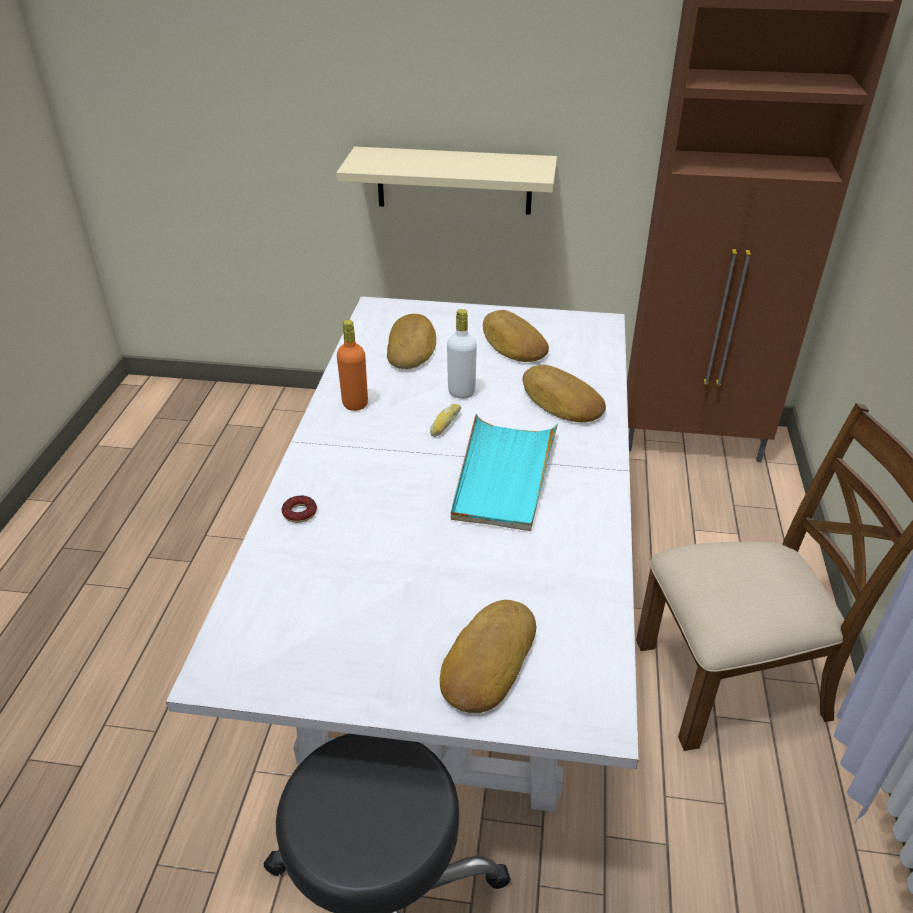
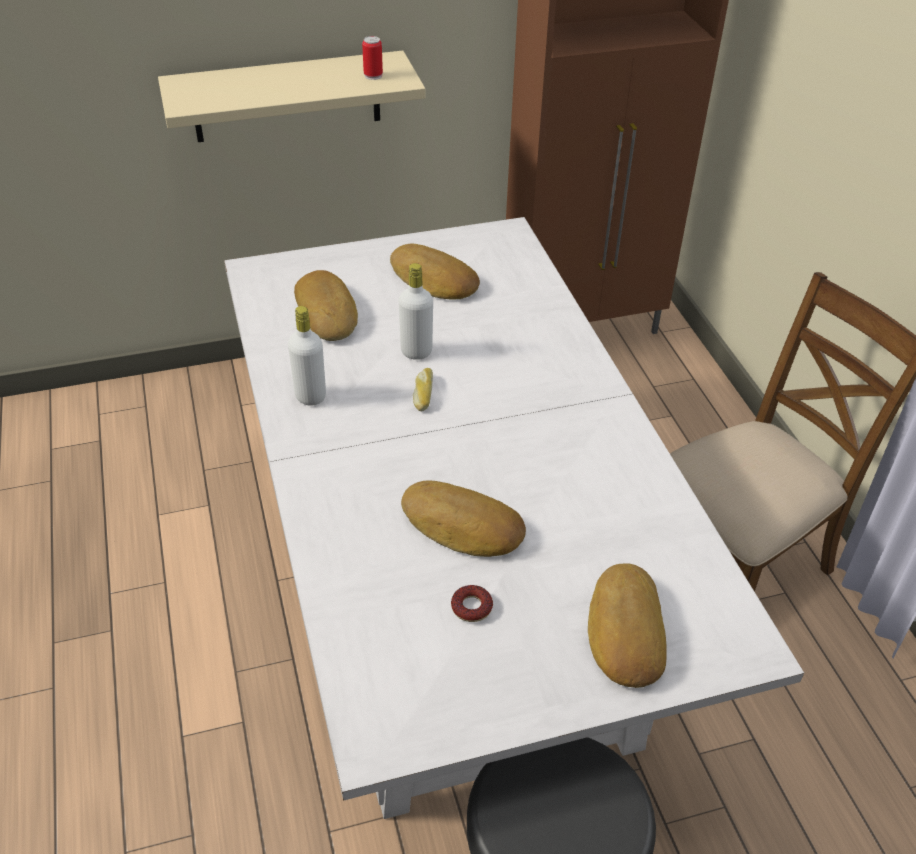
camera: 25 degrees left, 5 degrees up
(300, 513) = (338, 541): donut -> donut (471, 607)
(355, 404) = (310, 396): orange bottle -> white bottle
(503, 476) = (519, 434): turquoise tray -> none
(517, 168) = (373, 75): none -> can
(560, 402) = (523, 335): bread -> bread (462, 527)

